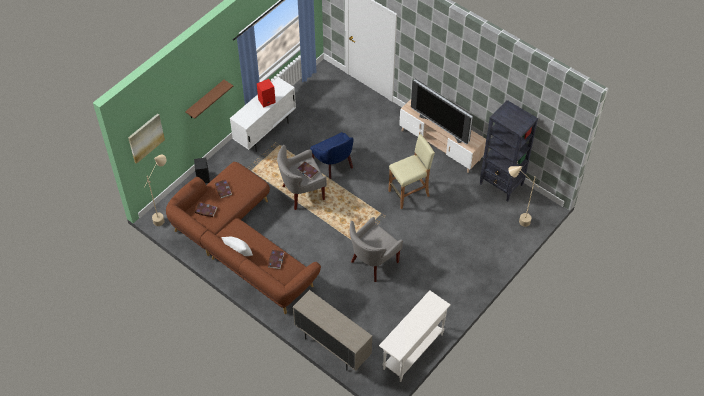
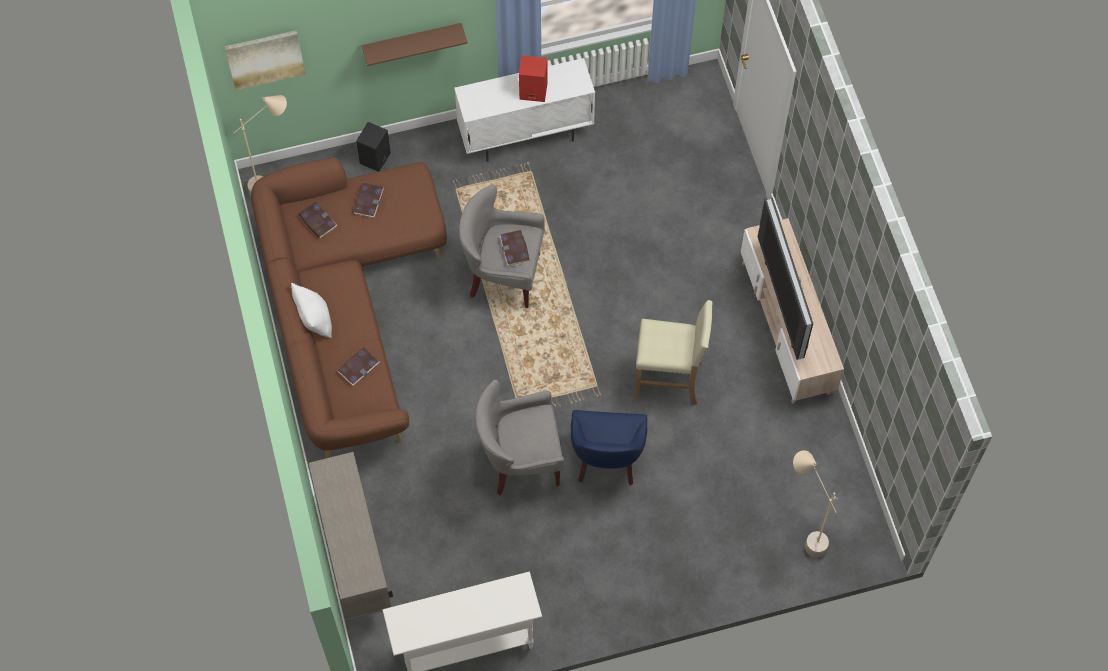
camera: 35 degrees right, 10 degrees up
(334, 164) = (590, 256): blue armchair -> blue armchair (607, 458)
(501, 185) = (830, 459): black bookcase -> none

